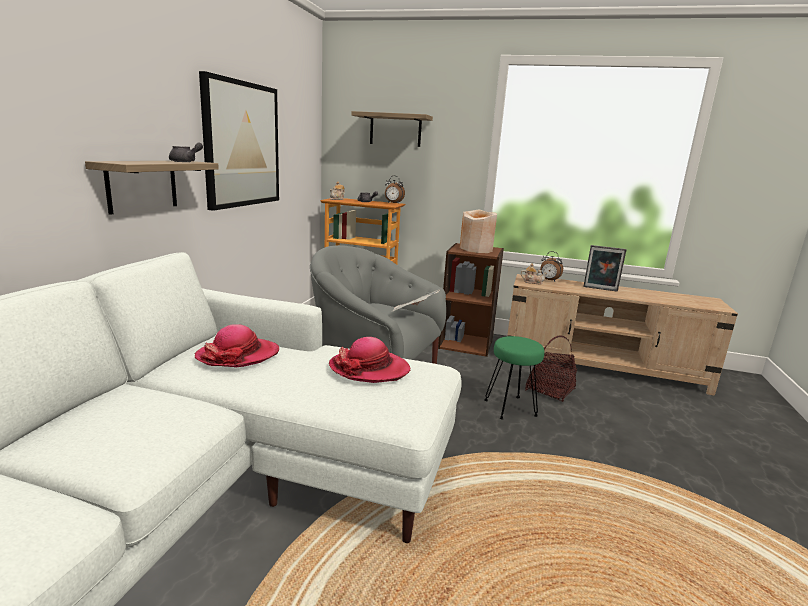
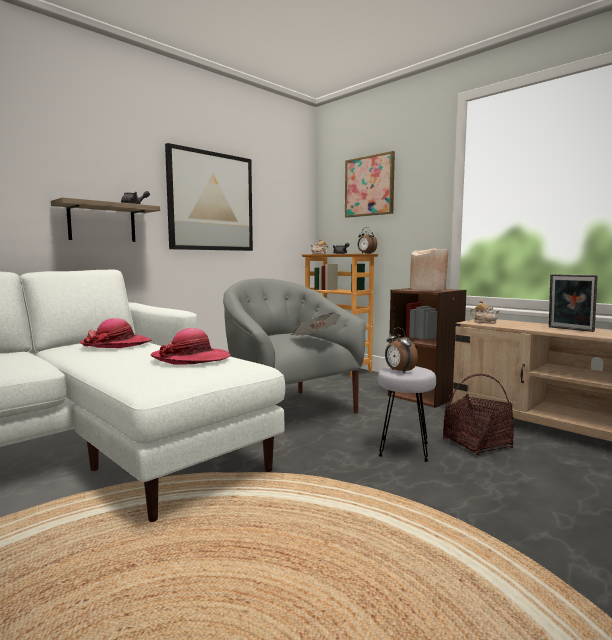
camera: 30 degrees right, 10 degrees down
(395, 130) = (369, 186): shelf -> picture
(511, 408) = (404, 450): green stool -> grey stool
(549, 280) = (510, 322): alarm clock -> alarm clock (399, 371)

